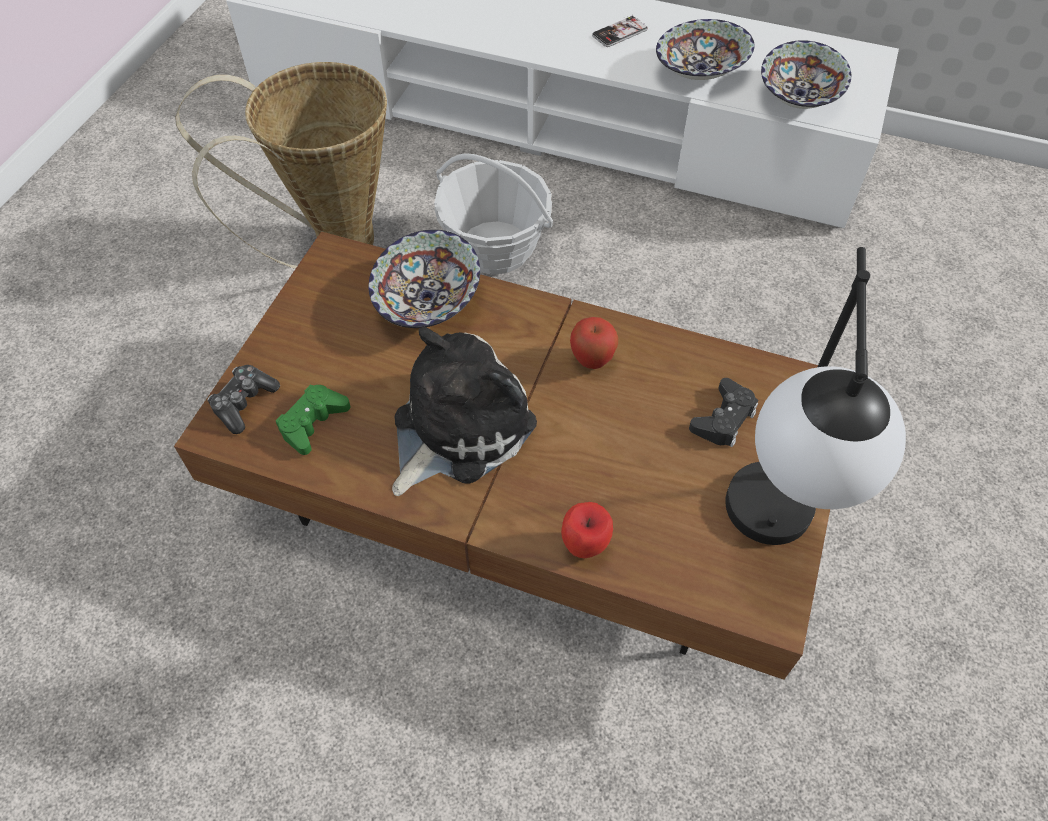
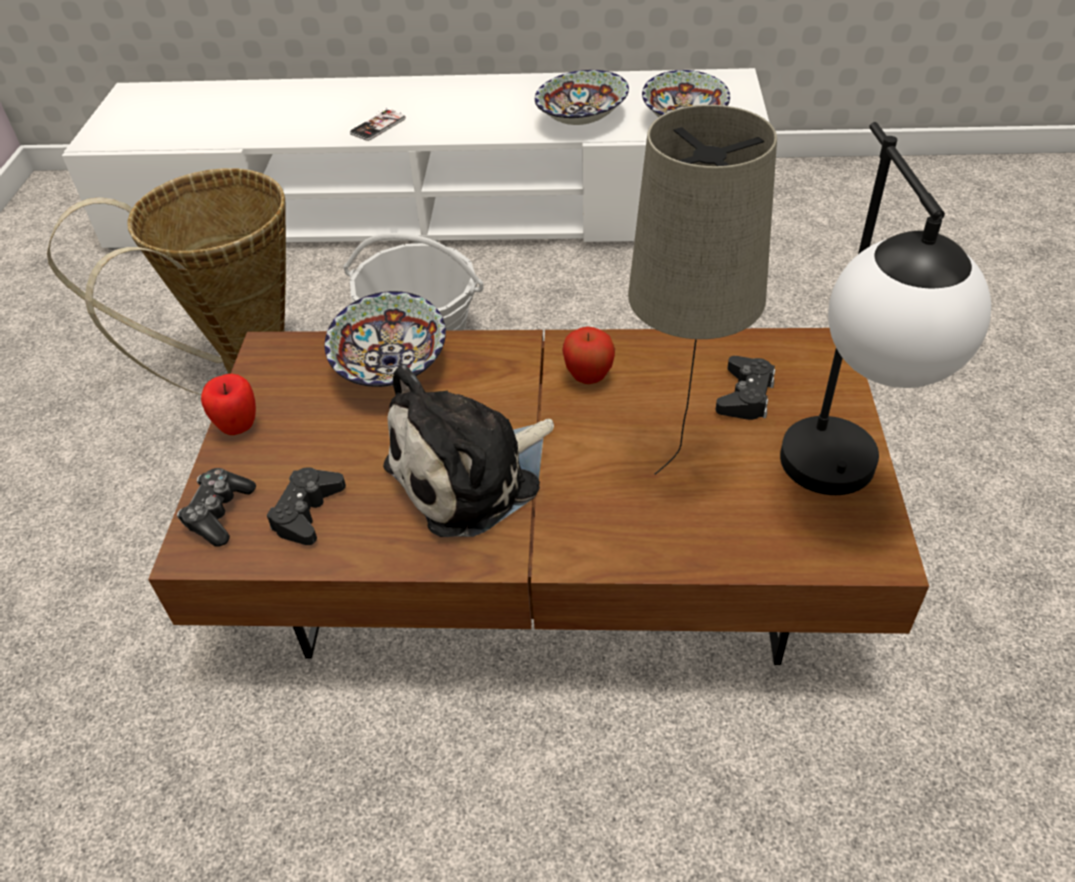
camera: 15 degrees left, 10 degrees down
(312, 423) = (307, 512): green game controller -> black game controller
(456, 427) = (472, 475): plush toy -> plush toy turned 150 degrees counterclockwise
(584, 547) = (659, 550): apple -> apple (239, 428)
(619, 33) = (489, 105): phone -> phone (378, 126)
(637, 470) = (680, 463): none -> beige table lamp

